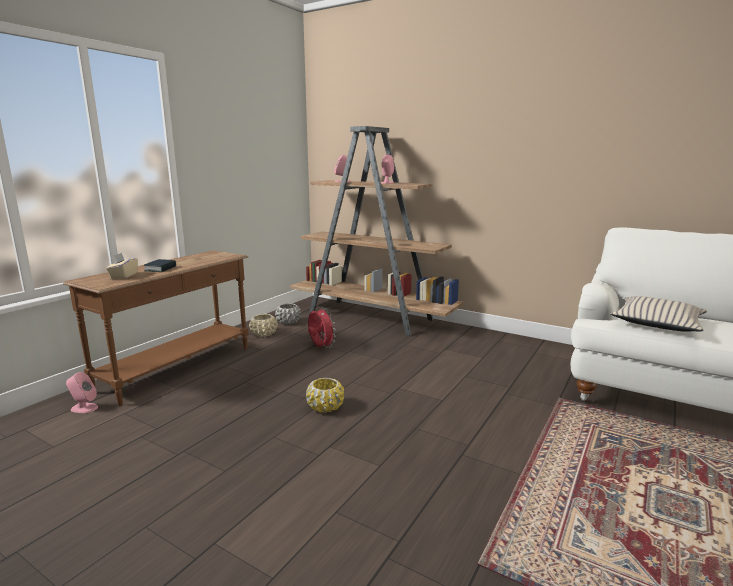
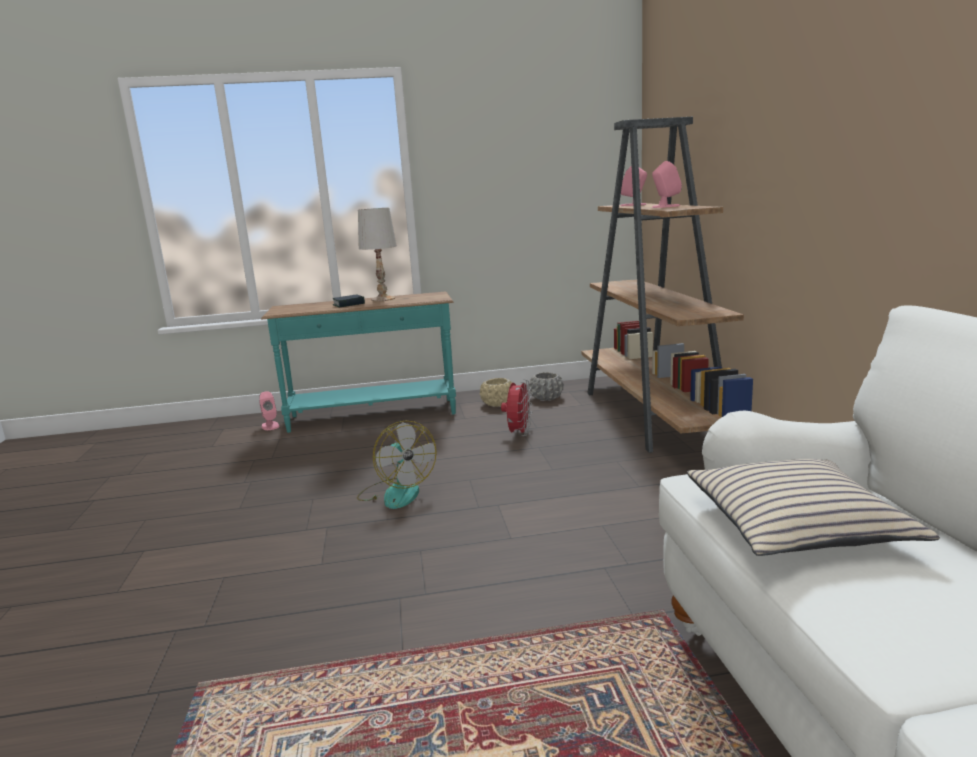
camera: 50 degrees right, 0 degrees up
(123, 276) = (309, 307): beige tissue box -> none
(178, 261) = (382, 299): none -> white table lamp
(178, 369) = (372, 415): brown console table -> turquoise console table
(325, 407) = (396, 493): yellow planter -> fan

